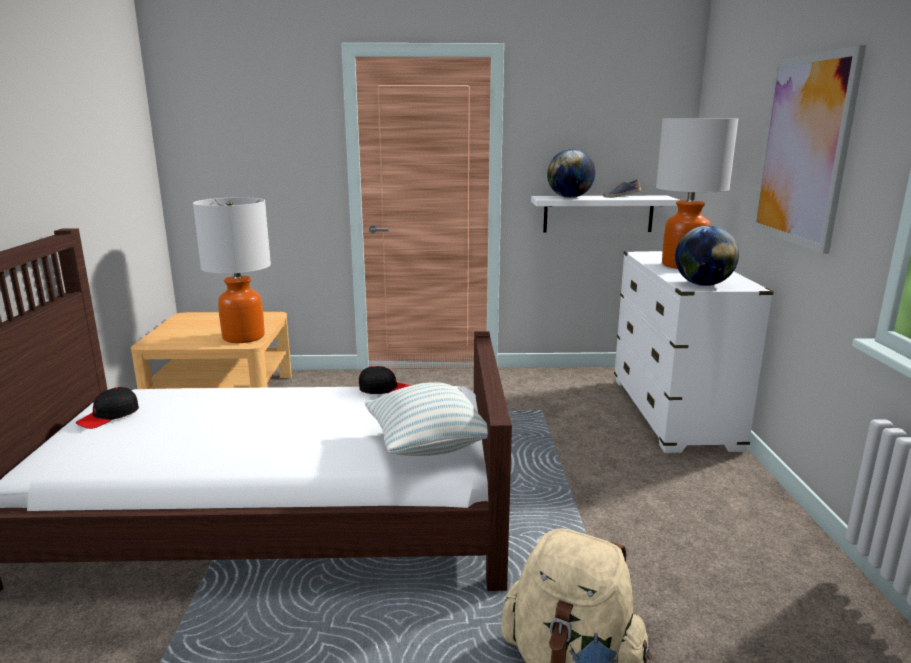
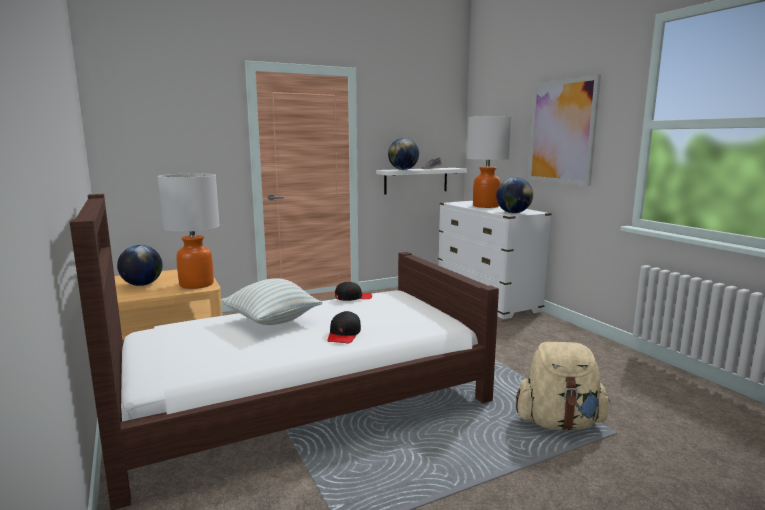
camera: 25 degrees left, 5 degrees down
(109, 416) = (166, 343): black cap -> black cap (344, 335)
(192, 329) = (142, 285): none -> globe
(428, 446) = (424, 319): pillow -> pillow (272, 321)

